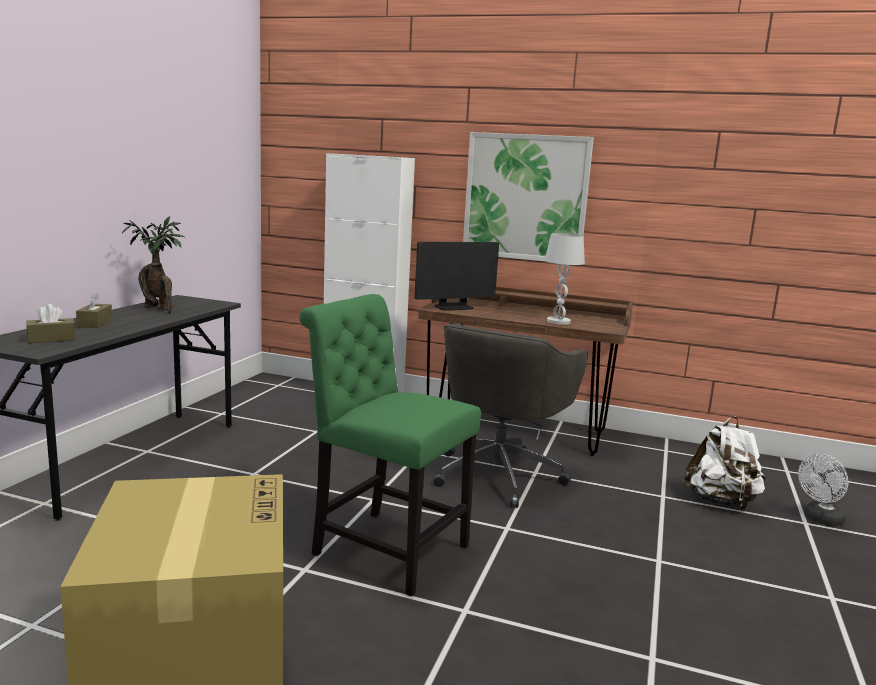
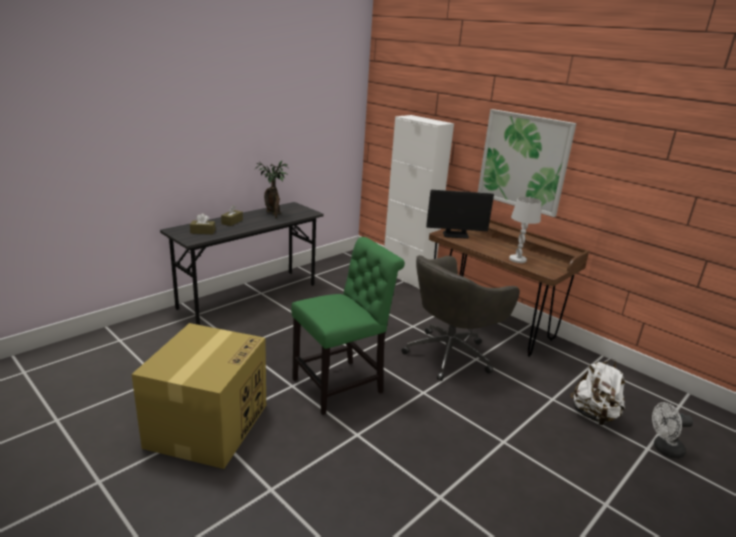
camera: 25 degrees right, 10 degrees up
(384, 548) = (342, 385): green chair -> green chair turned 90 degrees clockwise

